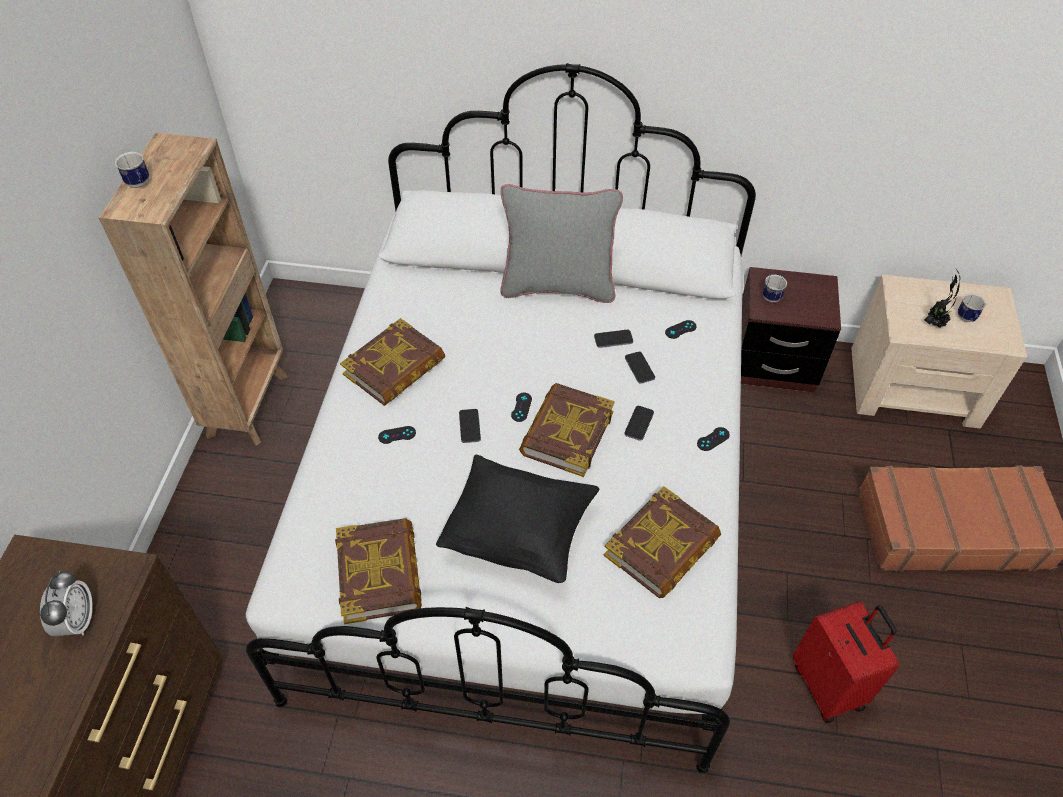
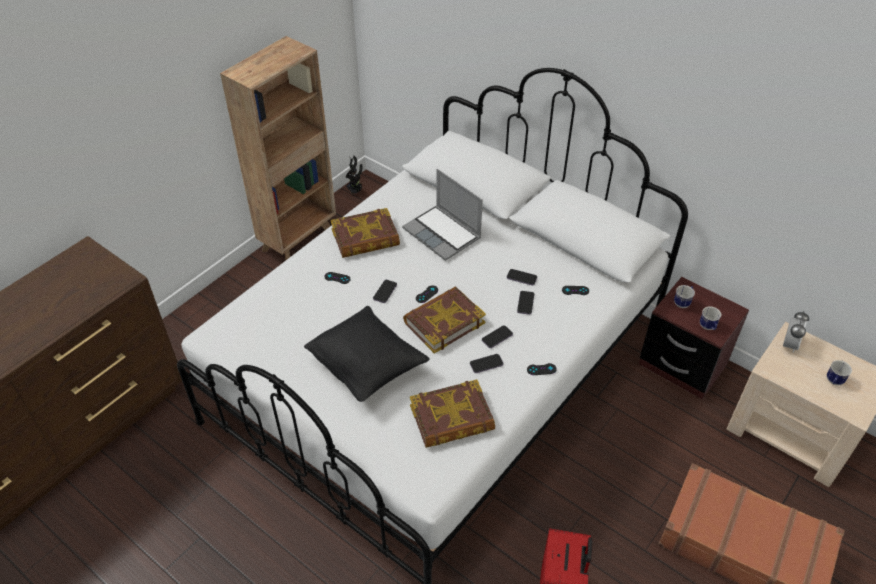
camera: 30 degrees right, 5 degrees down
(78, 621) = (86, 293): alarm clock -> alarm clock (789, 344)
(140, 185) = (255, 62): mug -> mug (708, 328)
(380, 573) = (268, 352): book -> none
(485, 323) = (443, 234): none -> laptop
(558, 286) = (510, 229): grey pillow -> none
(651, 462) = (486, 364): none -> phone
(934, 323) = (802, 373): potted plant -> potted plant (355, 191)

